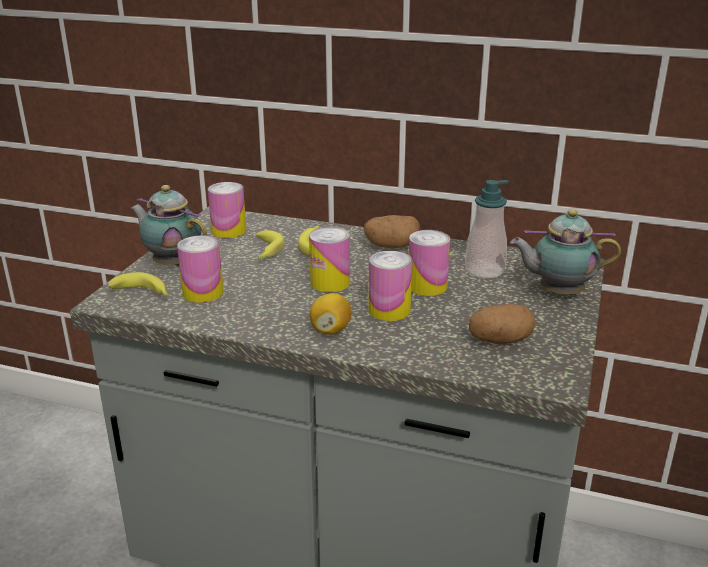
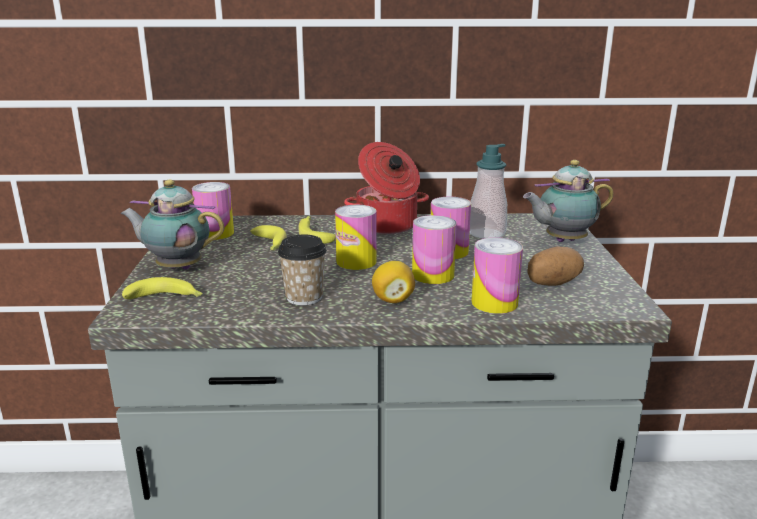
camera: 20 degrees left, 5 degrees down
(203, 293) = (233, 288): can -> can (494, 303)
(255, 313) = (304, 297): none -> cup
(391, 246) = (387, 226): potato -> cooking pot

